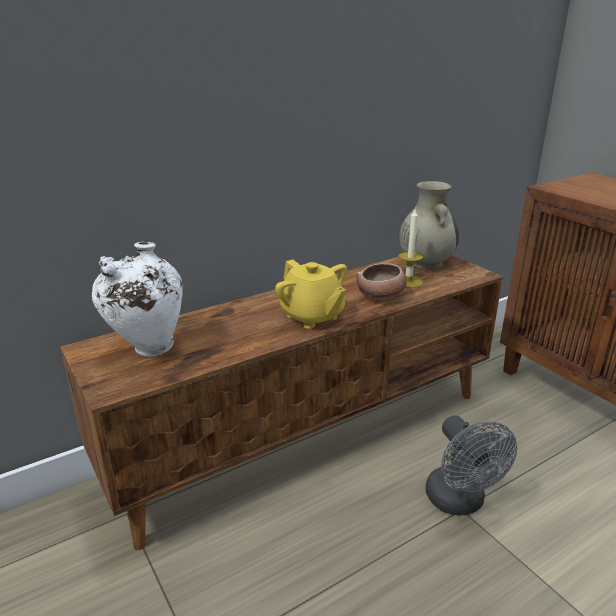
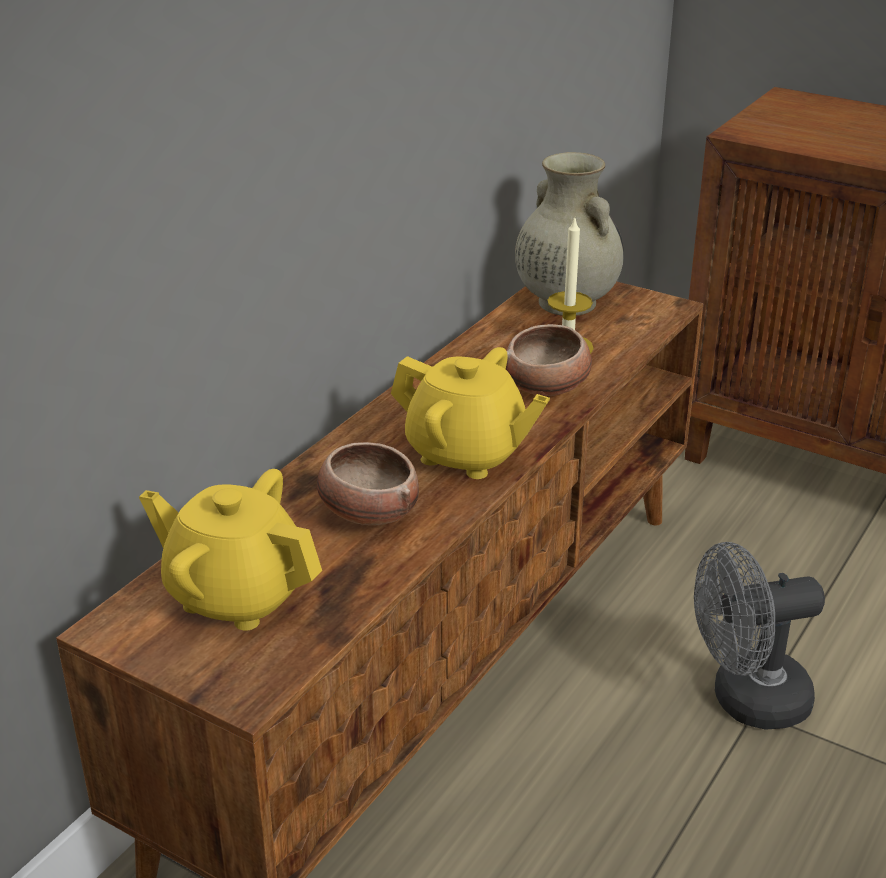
camera: 25 degrees left, 5 degrees up
(147, 349) = (236, 595): white vase -> yellow teapot
(240, 330) = (368, 512): none -> bowl
(460, 502) = (746, 701): grey fan -> grey fan turned 120 degrees clockwise

